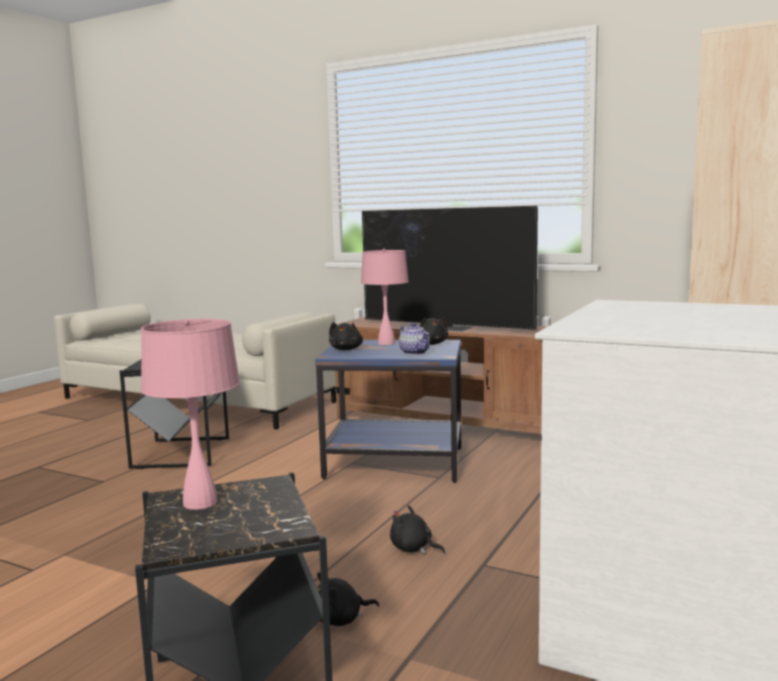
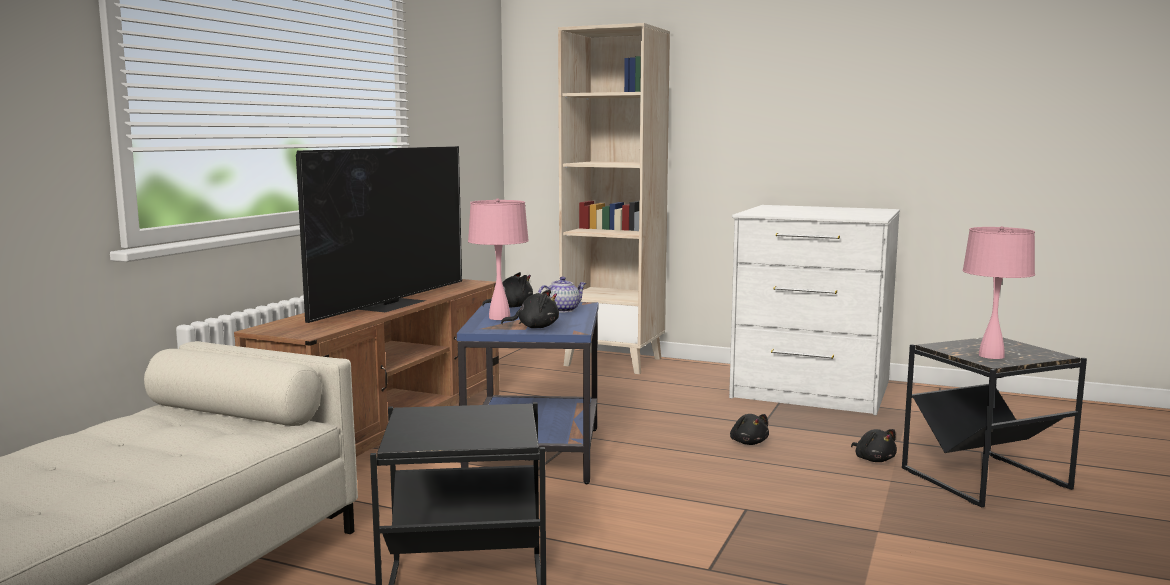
camera: 95 degrees left, 0 degrees up
(413, 548) = (748, 442): black plush toy -> black plush toy turned 45 degrees counterclockwise

